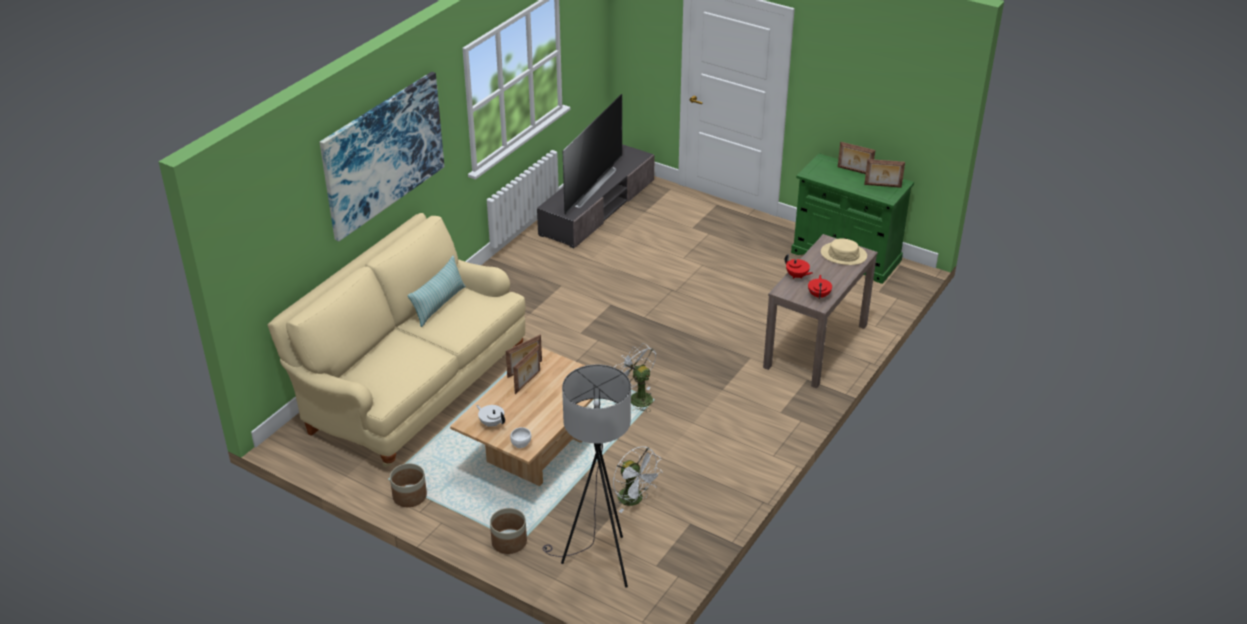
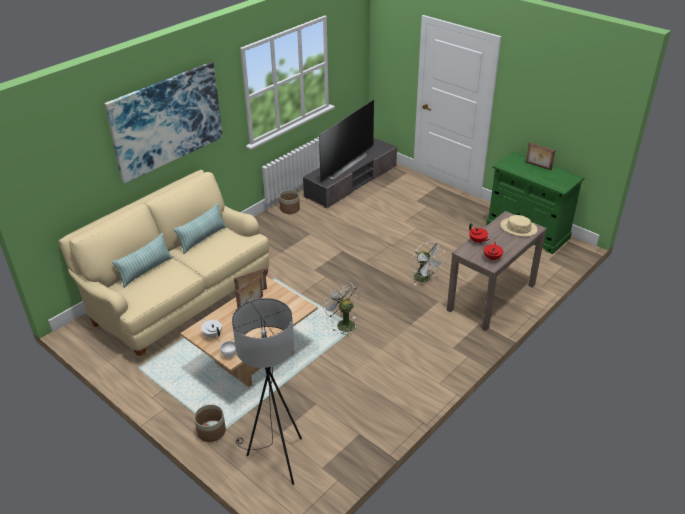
camera: 10 degrees right, 0 degrees up
(379, 353) = (146, 270): none -> pillow
(409, 496) = (148, 383): planter -> planter (289, 209)
(635, 500) = (320, 408): white fan -> white fan (425, 279)
(882, 186) = (558, 178): picture frame -> none

